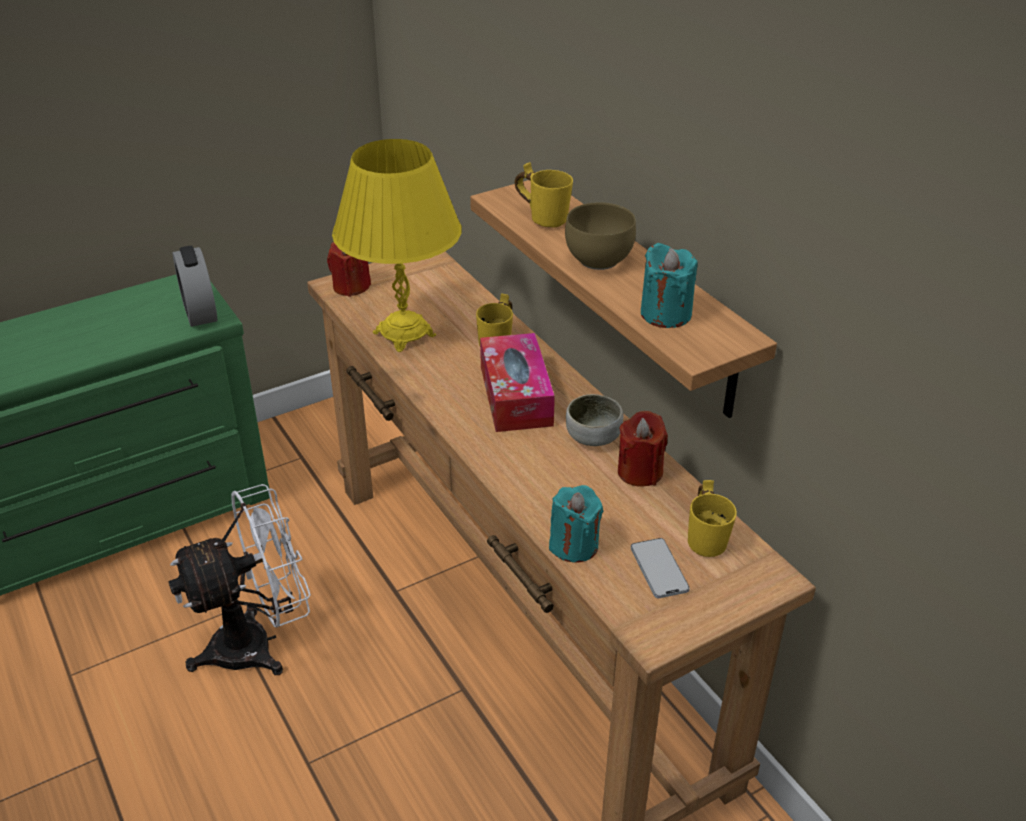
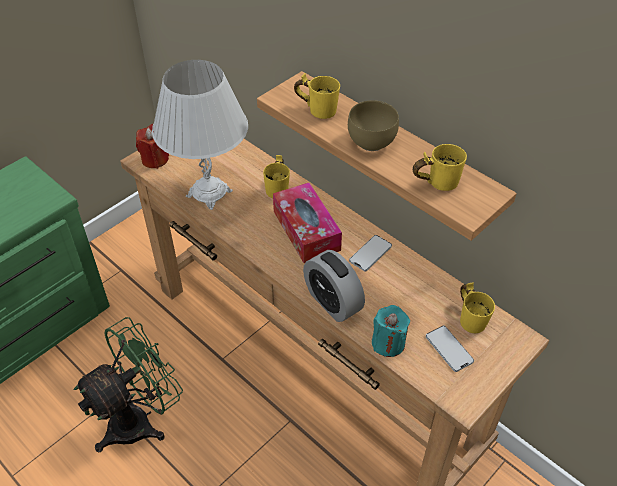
camera: 15 degrees left, 10 degrees up
(200, 312) = (41, 195): alarm clock -> alarm clock (332, 302)
(258, 644) = (140, 420): white fan -> green fan
(404, 334) = (209, 193): yellow table lamp -> white table lamp
(593, 436) = (370, 253): bowl -> phone
(640, 472) = (410, 275): red candle -> none
(665, 314) = (435, 182): turquoise candle -> yellow mug

